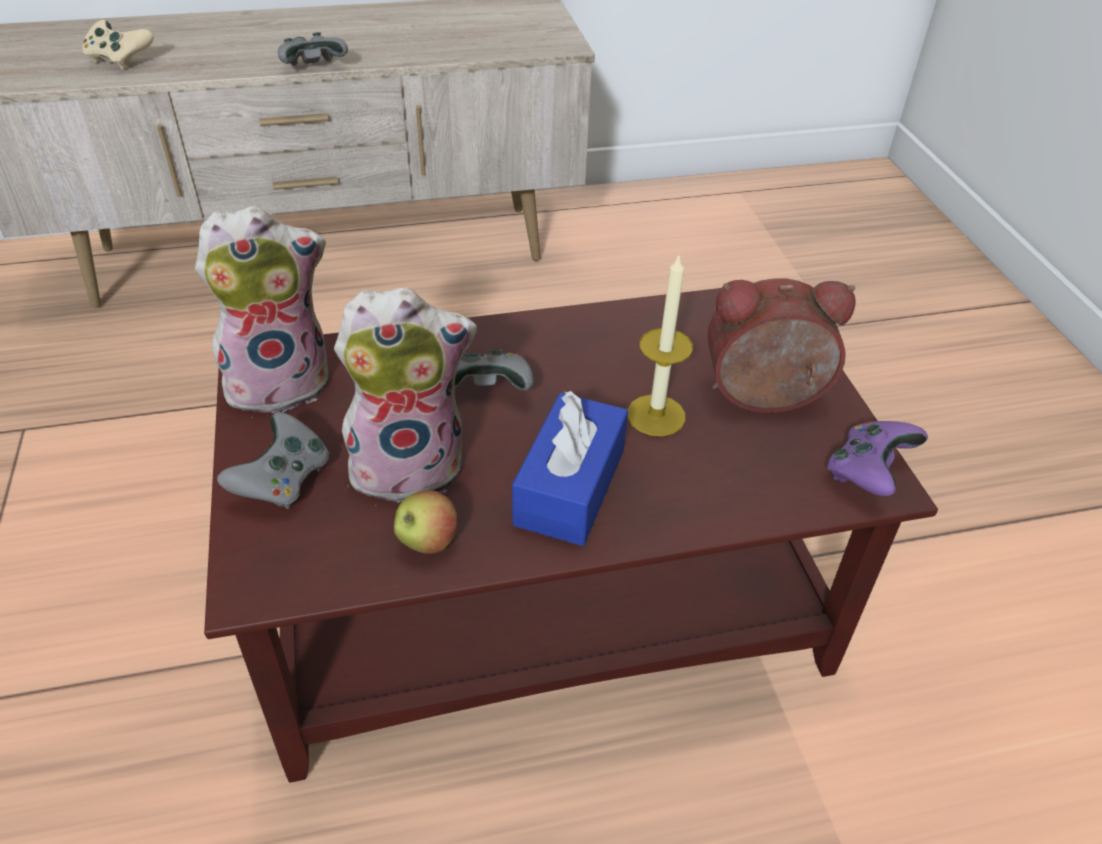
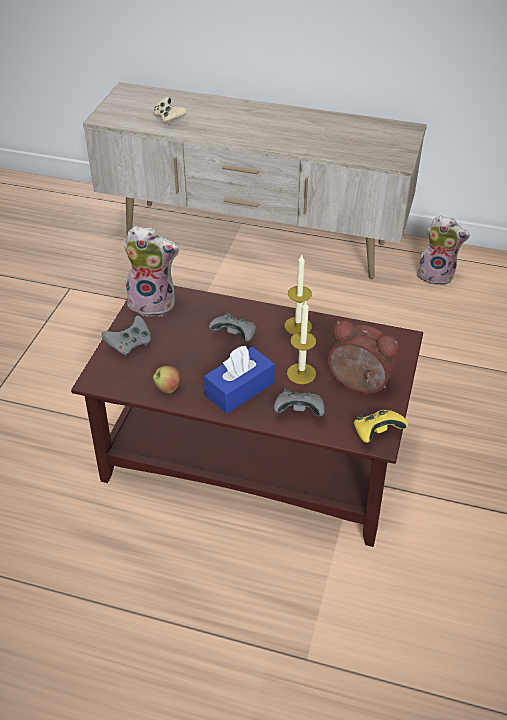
camera: 30 degrees right, 0 degrees up
(314, 68) = (256, 146): grey game controller -> grey game controller (299, 412)
(410, 465) = (182, 356): plush toy -> plush toy (436, 275)
(583, 335) = (298, 326): none -> candle
(867, 473) = (377, 433): purple game controller -> yellow game controller

